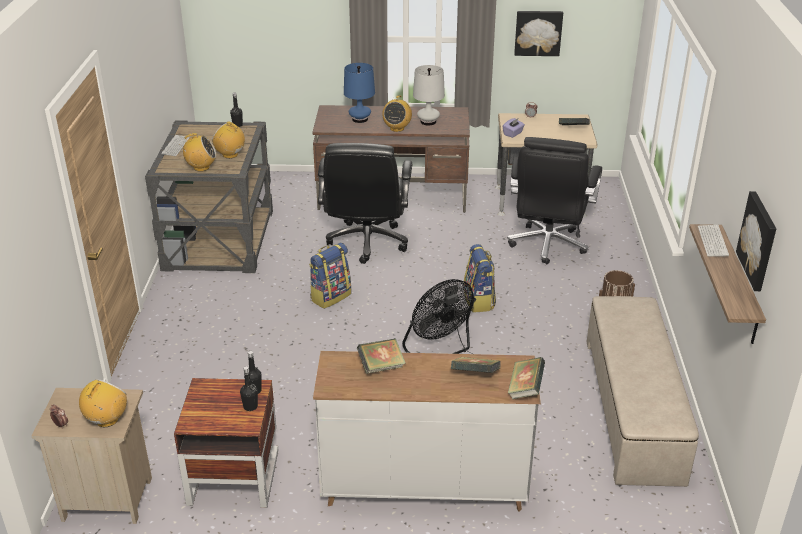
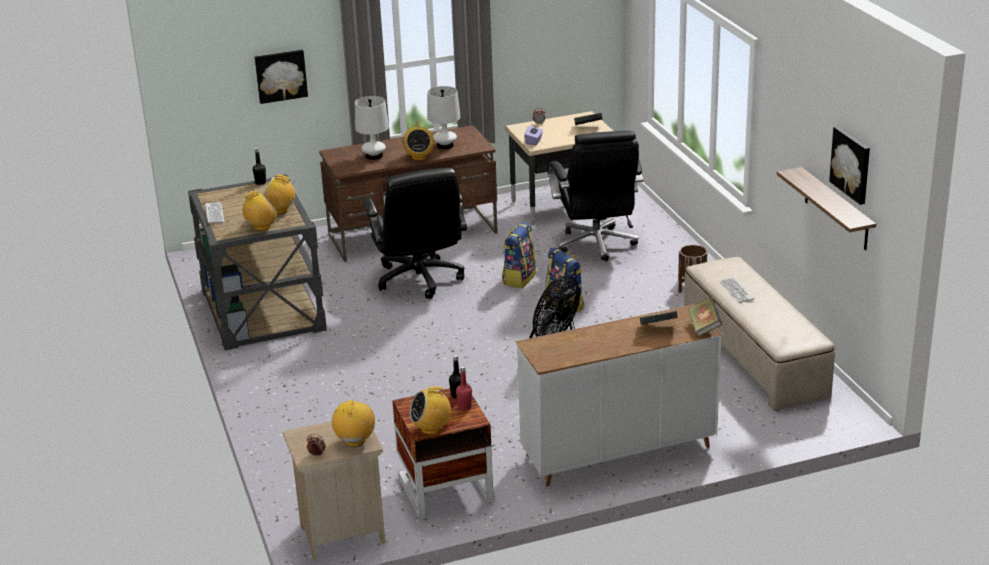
camera: 20 degrees left, 5 degrees down
(200, 423) = (431, 428): none -> radio
(250, 406) = (464, 407): black bottle -> red bottle
(330, 296) = (420, 333): backpack -> backpack (519, 278)
(360, 119) = (374, 156): blue table lamp -> white table lamp
(381, 367) = (576, 340): book -> none
(538, 32) = (530, 37): picture -> picture (280, 75)
(712, 241) = (803, 180): keyboard -> keyboard (736, 291)

